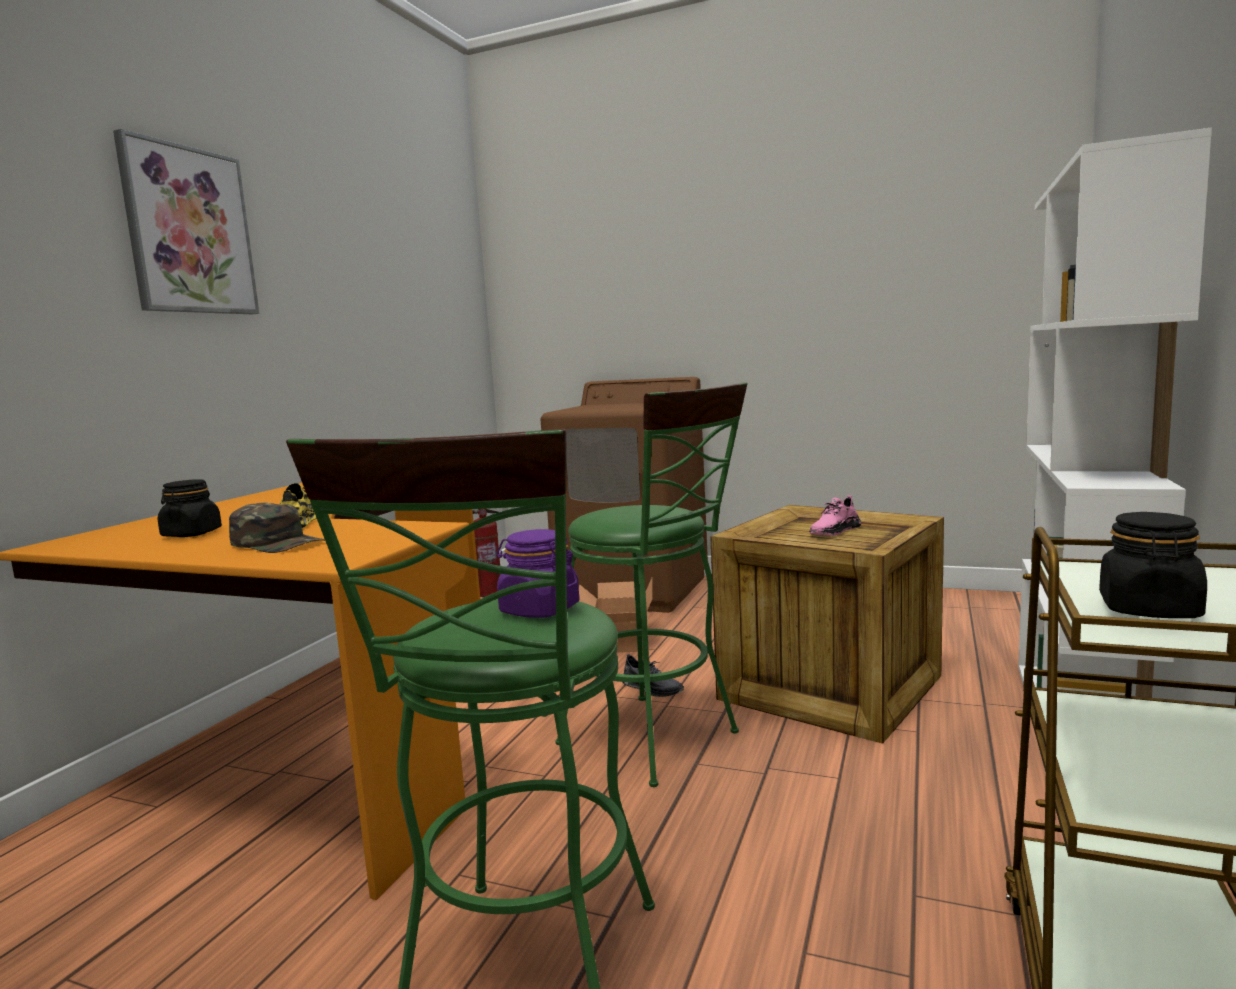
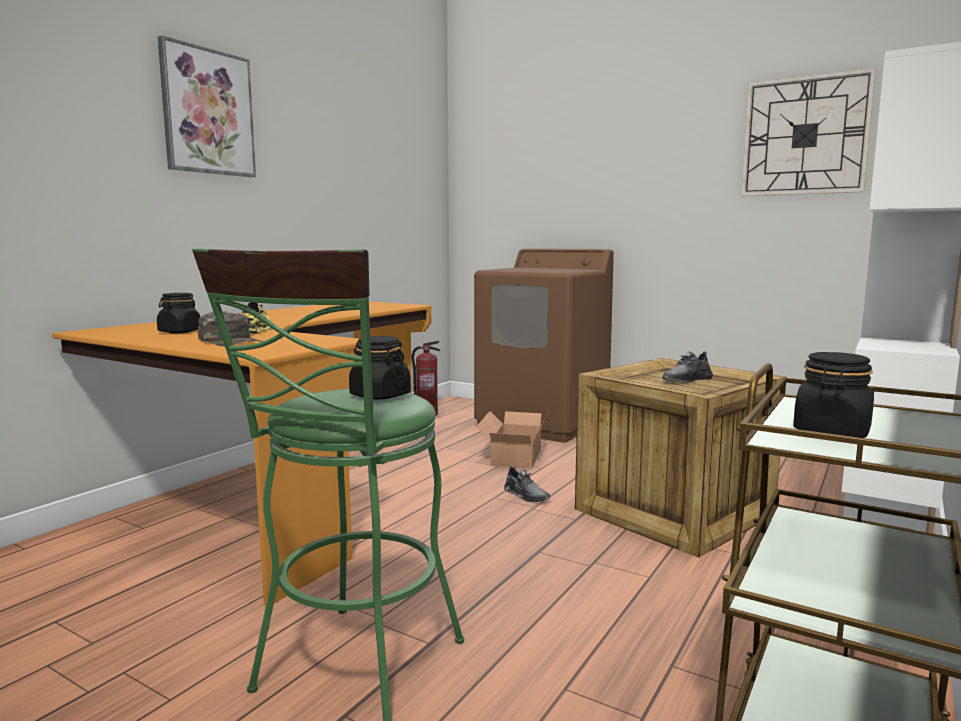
camera: 10 degrees right, 0 degrees up
(539, 610) = (380, 396): purple jar -> black jar
(659, 741) = (516, 533): green stool -> none
(834, 531) = (686, 380): pink shoe -> grey shoe
(910, 237) = (805, 136): none -> wall clock

